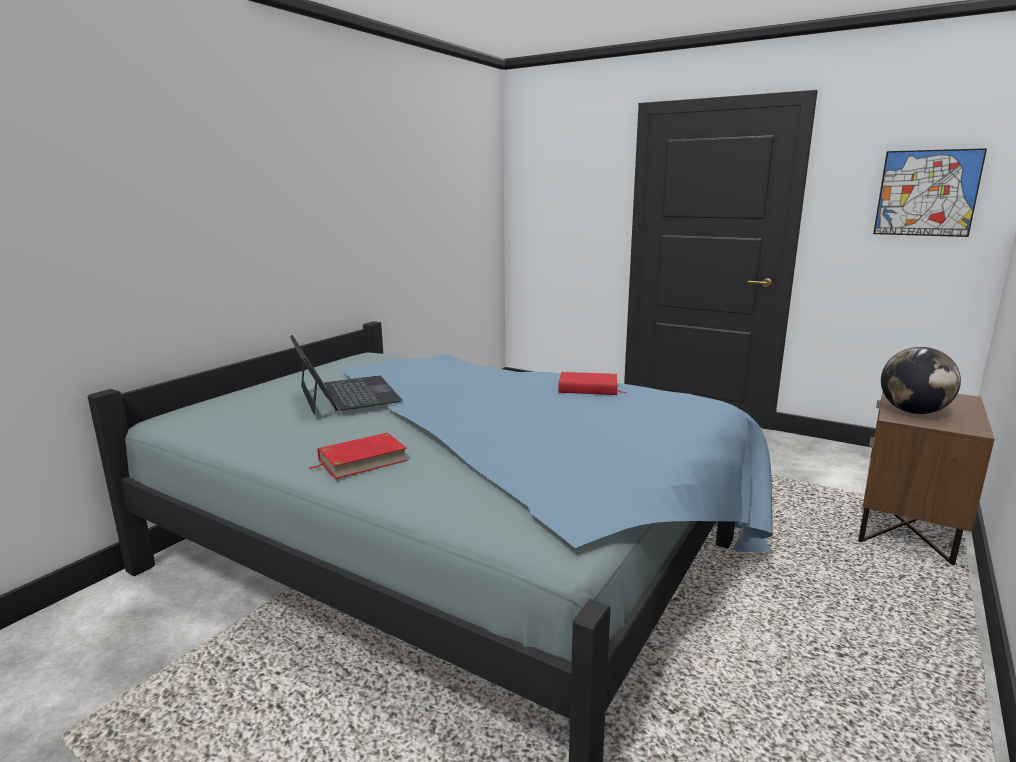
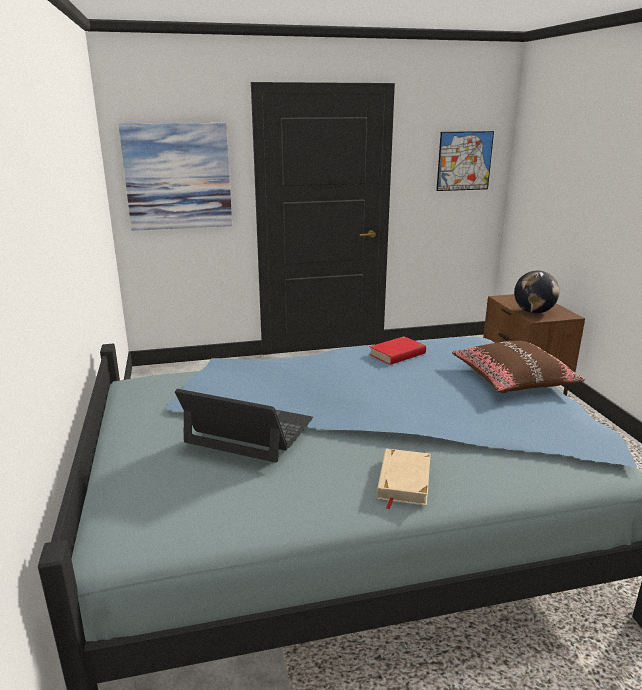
camera: 45 degrees left, 5 degrees up
(362, 460) = (403, 481): red book -> beige book
(561, 202) = (178, 177): none -> picture
(653, 439) = (512, 379): none -> brown pillow

